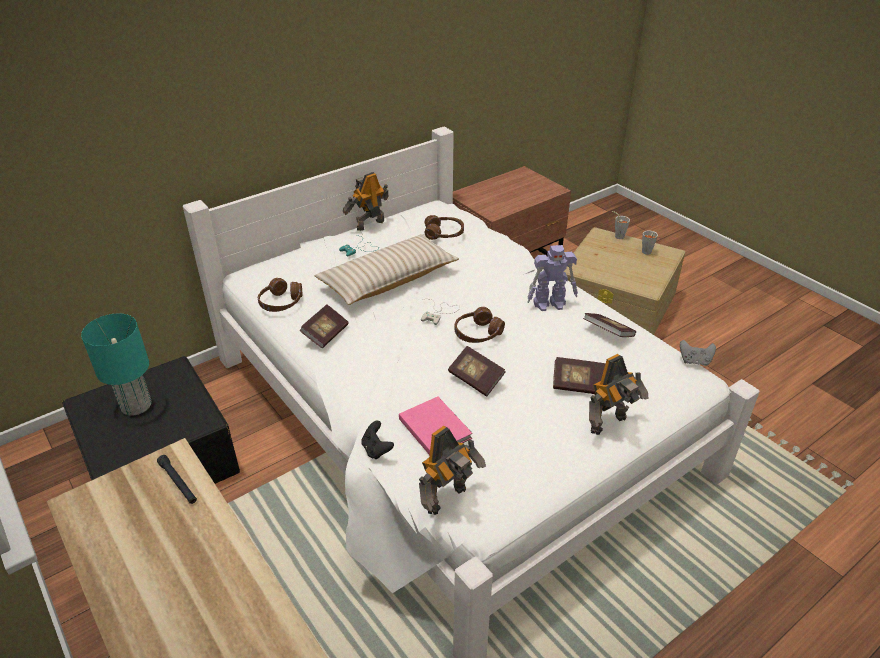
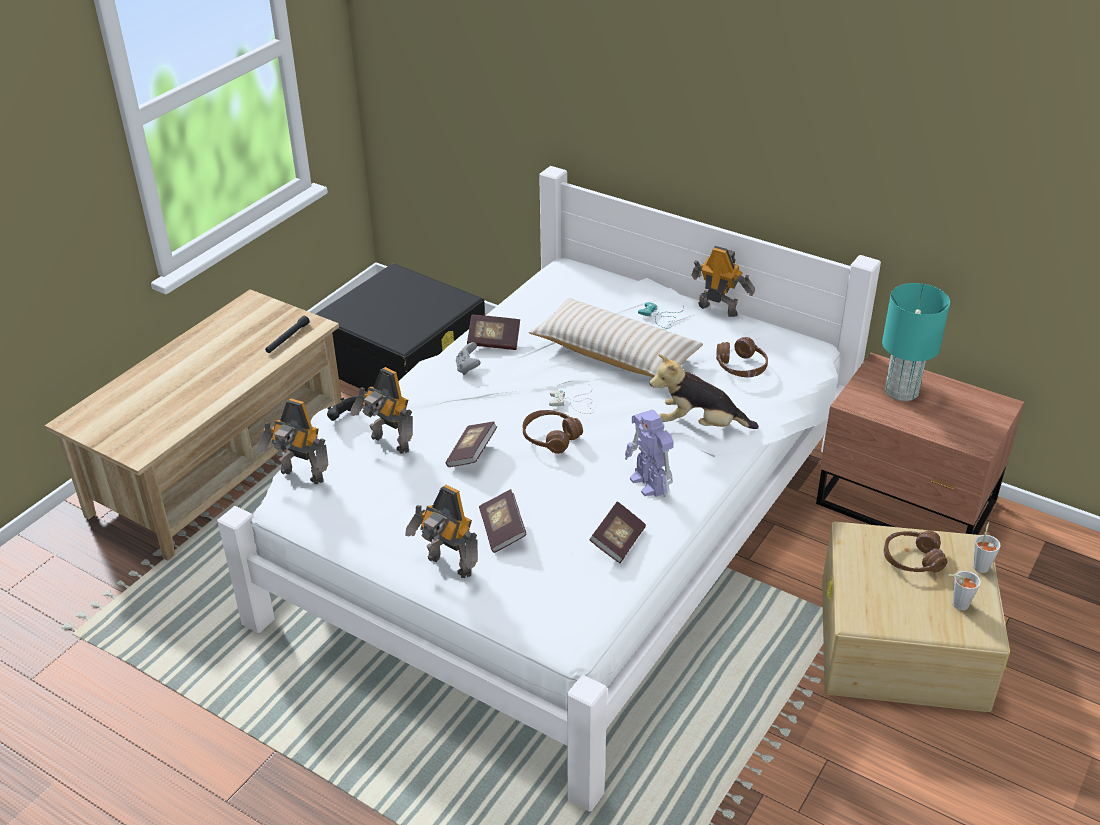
camera: 70 degrees right, 0 degrees up
(136, 405) = (404, 299): turquoise table lamp -> turquoise table lamp (902, 391)
(281, 303) = (530, 301): brown headphones -> brown headphones (912, 559)
(435, 427) = (388, 444): pink book -> toy robot
(495, 267) = (699, 425): none -> plush toy
(694, 361) = (604, 628): grey game controller -> grey game controller (468, 368)

